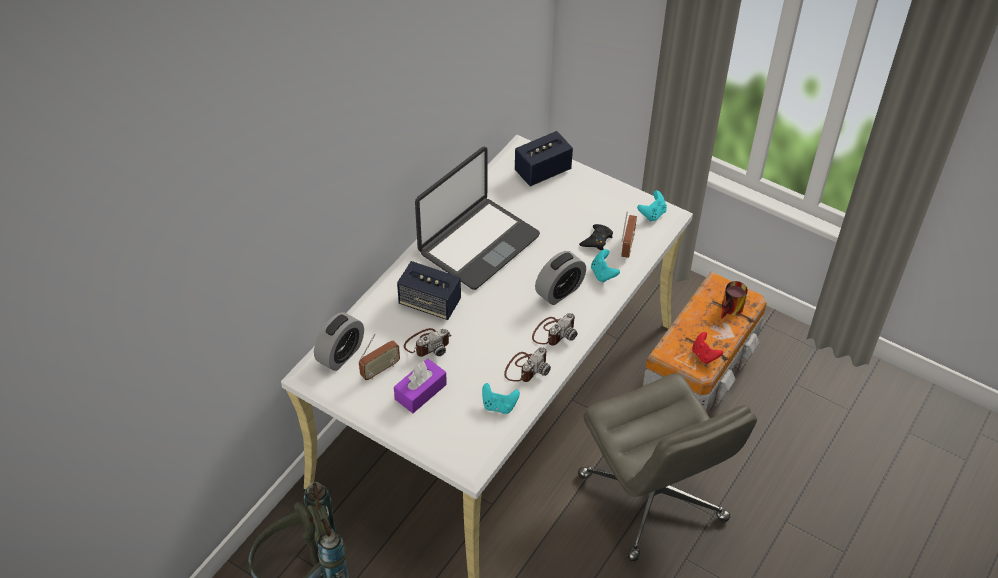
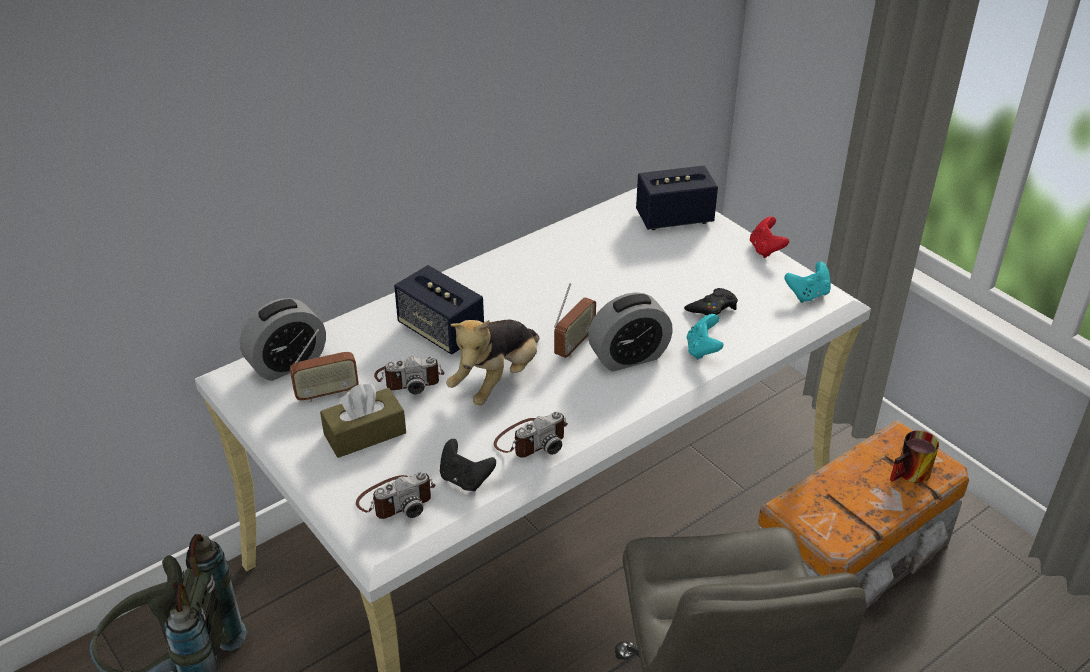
camera: 20 degrees right, 10 degrees down
(420, 392) = (365, 434): purple tissue box -> brown tissue box
(478, 244) = (544, 279): laptop -> none
(484, 331) = (497, 380): none -> plush toy
(499, 406) = (465, 479): turquoise game controller -> black game controller
(554, 332) = (595, 405): camera -> camera (396, 500)
(627, 246) = (753, 324): radio -> radio (574, 345)
(704, 355) = (847, 524): red game controller -> red game controller (766, 249)

